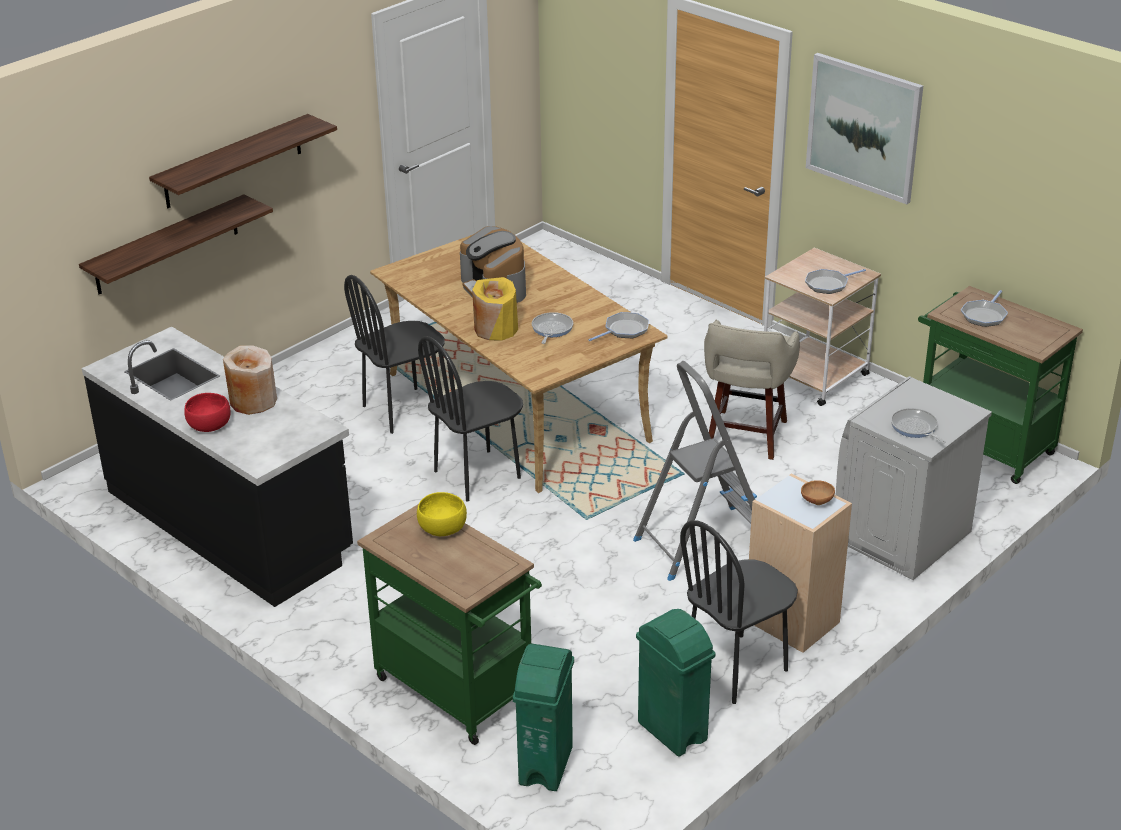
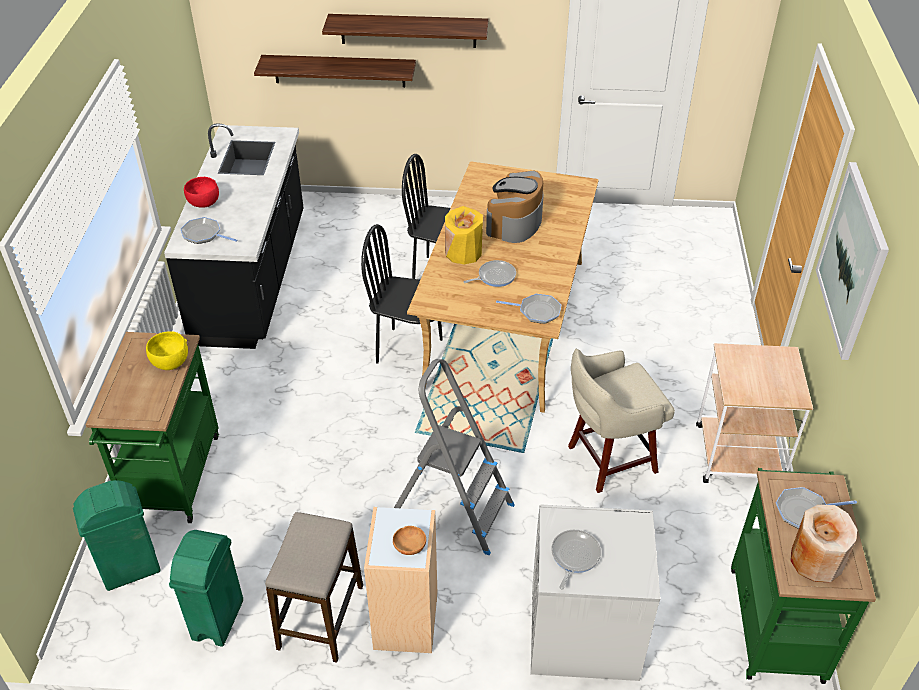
camera: 50 degrees right, 10 degrees up
(253, 401) = (247, 203): beige vase -> beige vase (815, 560)
(736, 668) = (320, 617): black chair -> stool
(828, 284) = (751, 385): frying pan -> frying pan (204, 234)

